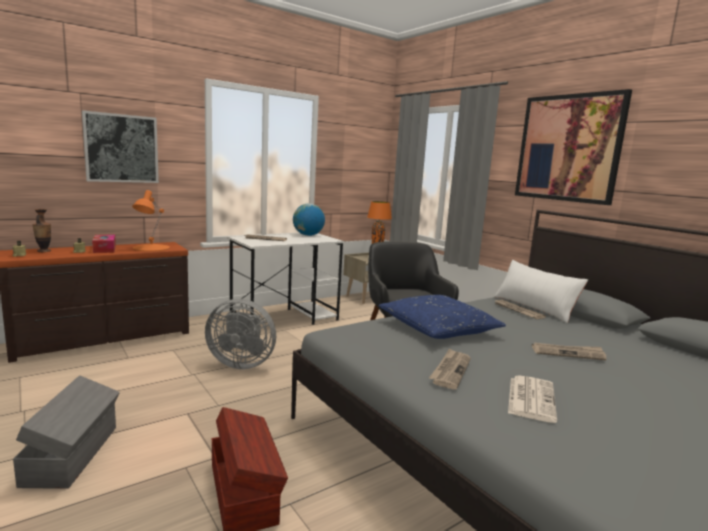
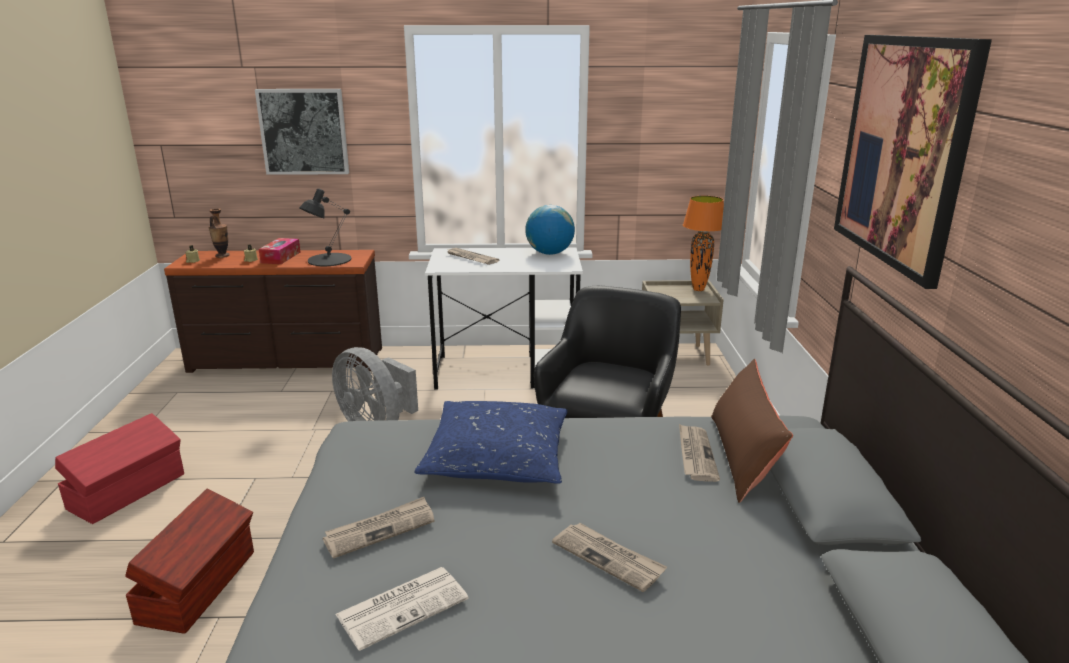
camera: 35 degrees right, 10 degrees up
(73, 454) = (129, 491): grey storage box -> red storage box
(151, 248) = (328, 260): orange table lamp -> black table lamp
(534, 308) = (743, 456): white pillow -> brown pillow

